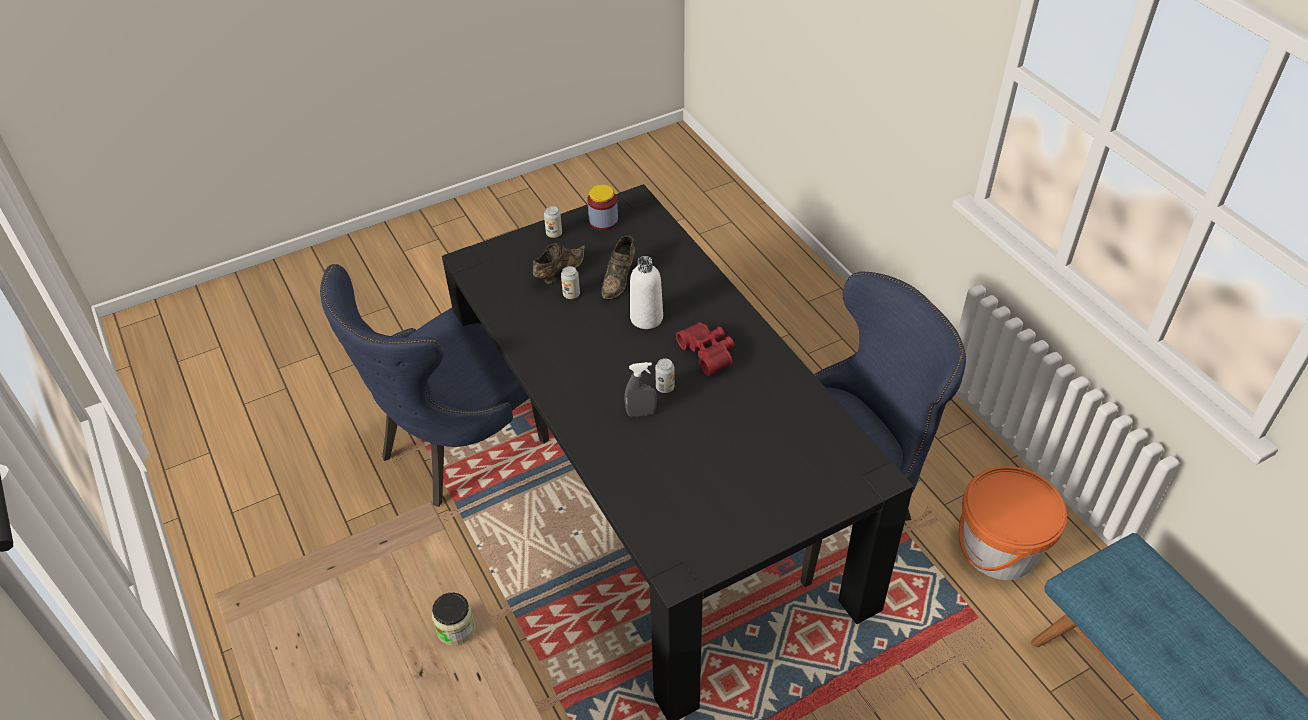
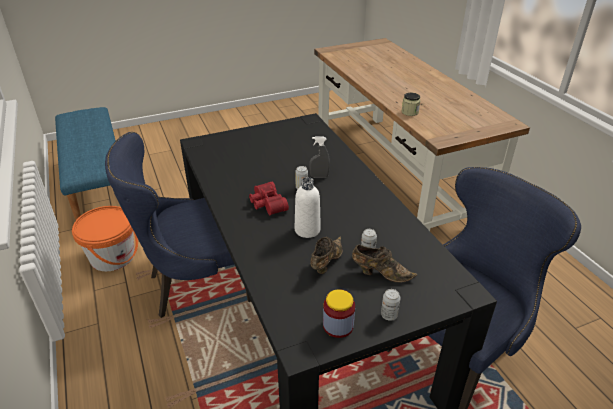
camera: 175 degrees left, 10 degrees down
(558, 272) = (380, 273): brown shoe -> brown shoe turned 120 degrees counterclockwise

